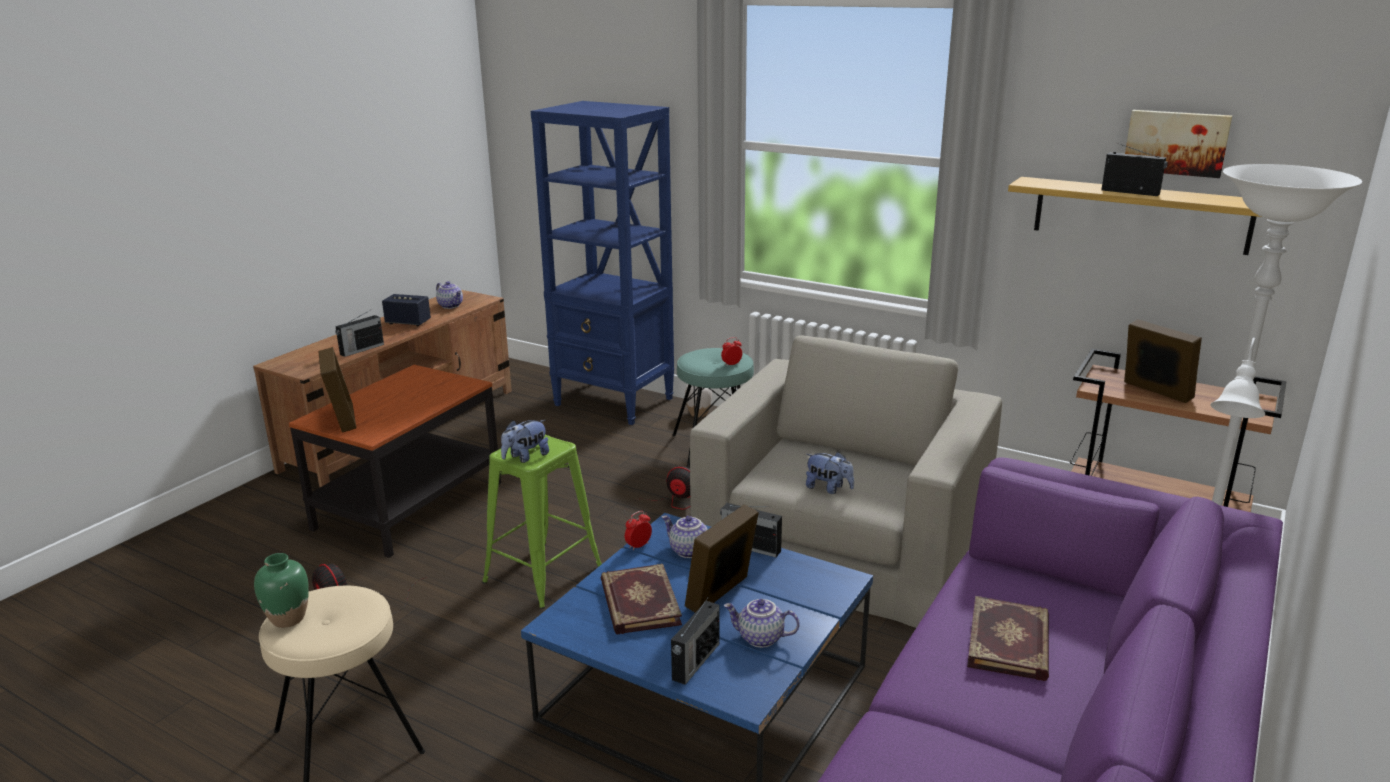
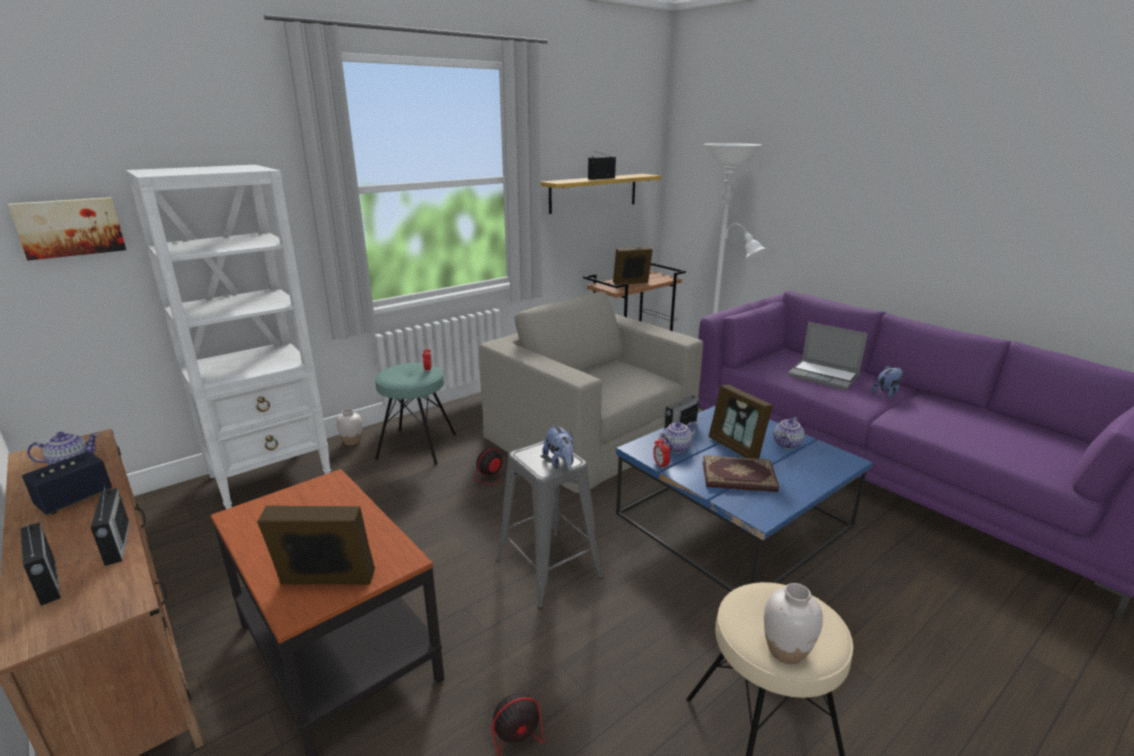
camera: 70 degrees left, 0 degrees up
(288, 618) = (786, 650): green vase -> white vase
(544, 574) = (548, 568): green stool -> grey stool
(614, 402) = (271, 475): blue bookcase -> white bookcase
(695, 662) = (811, 469): radio -> radio (48, 583)
(828, 488) = (629, 386): plush toy -> plush toy (886, 393)
(1010, 642) = (824, 376): book -> laptop
(1176, 142) = (603, 149): picture -> picture (70, 227)

